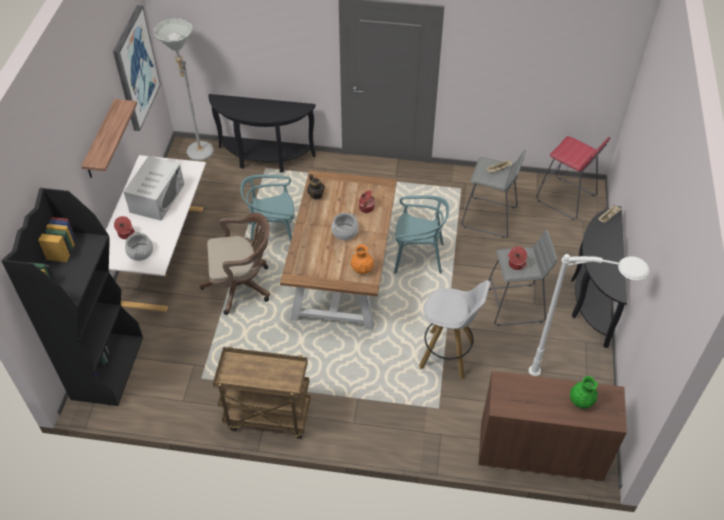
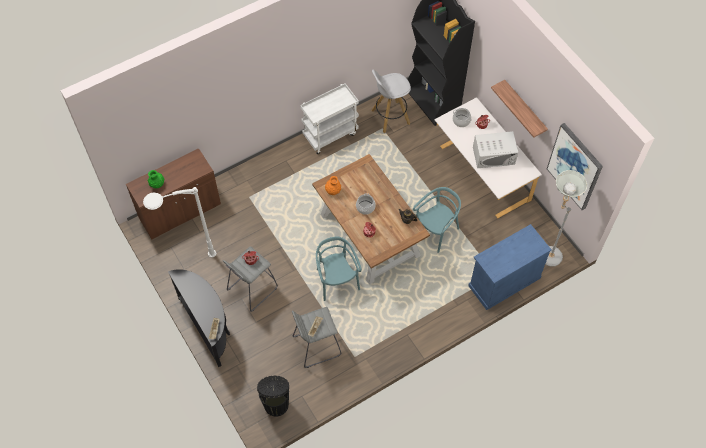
camera: 140 degrees right, 10 degrees up
(157, 198) = (494, 155): white microwave -> white microwave turned 75 degrees counterclockwise
(242, 285) = (418, 188): brown office chair -> none
(264, 159) = (504, 282): black console table -> blue cabinet
(267, 417) = (330, 134): brown cart -> white cart
(418, 256) = (336, 280): turquoise chair -> turquoise chair turned 105 degrees clockwise
(448, 355) = (267, 229): white stool -> white stool (390, 117)
(566, 198) = (276, 403): red stool -> black trash can

